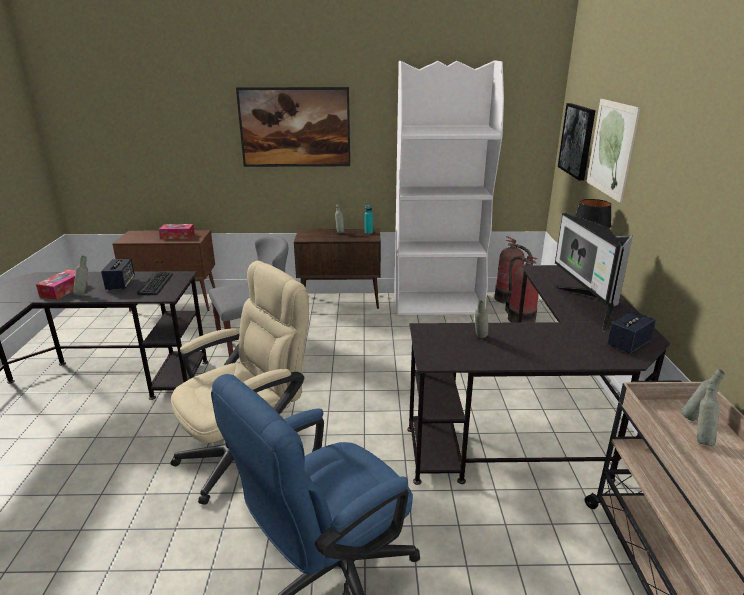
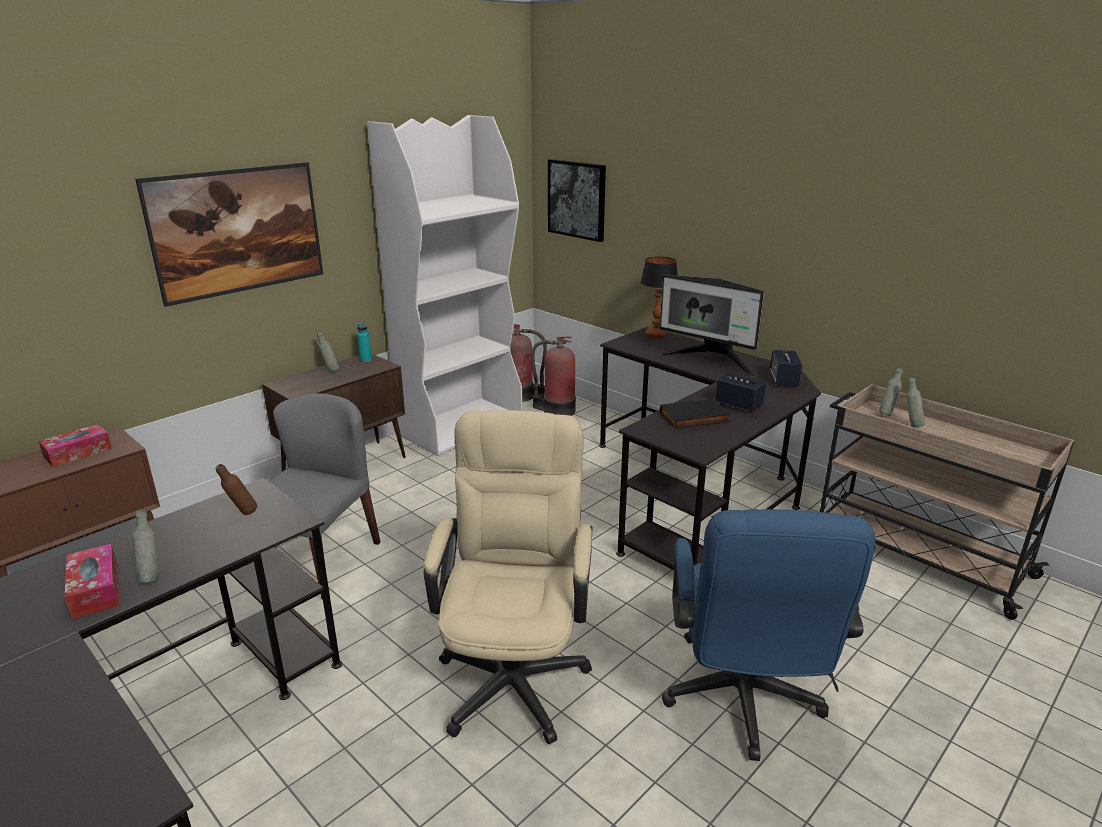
camera: 45 degrees left, 0 degrees up
(120, 284) = (183, 539): speaker -> speaker (738, 405)
(156, 284) = (242, 515): keyboard -> brown bottle
(479, 338) = (694, 418): grey bottle -> black book
(611, 148) = (648, 203): picture -> none

